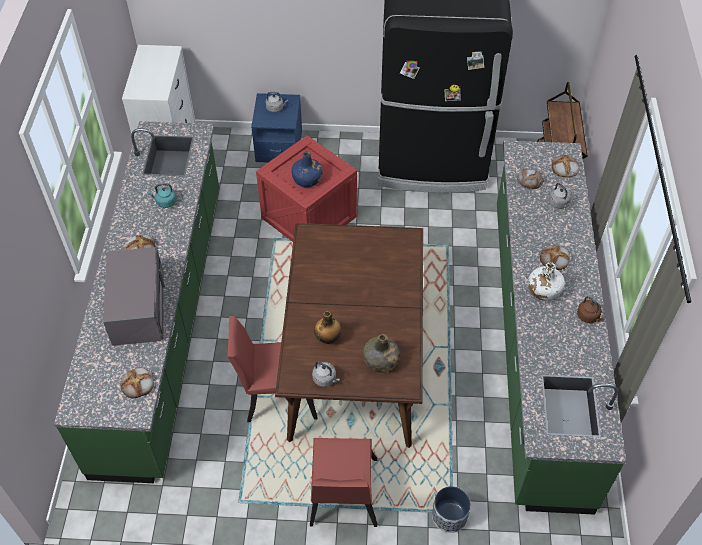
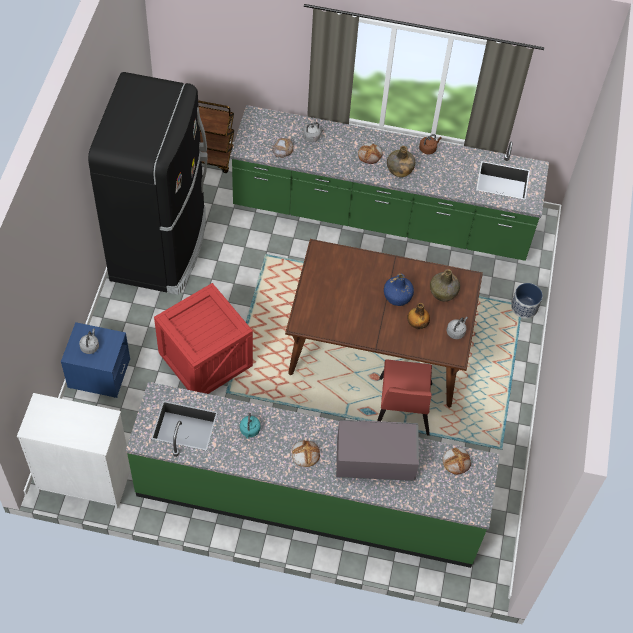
camera: 85 degrees left, 5 degrees up
(307, 179) = (212, 325): blue bottle -> blue bottle (397, 296)
(342, 497) = (503, 375): red chair -> none
(543, 290) = (399, 169): white bottle -> green bottle
(564, 168) = (273, 123): bread -> none

